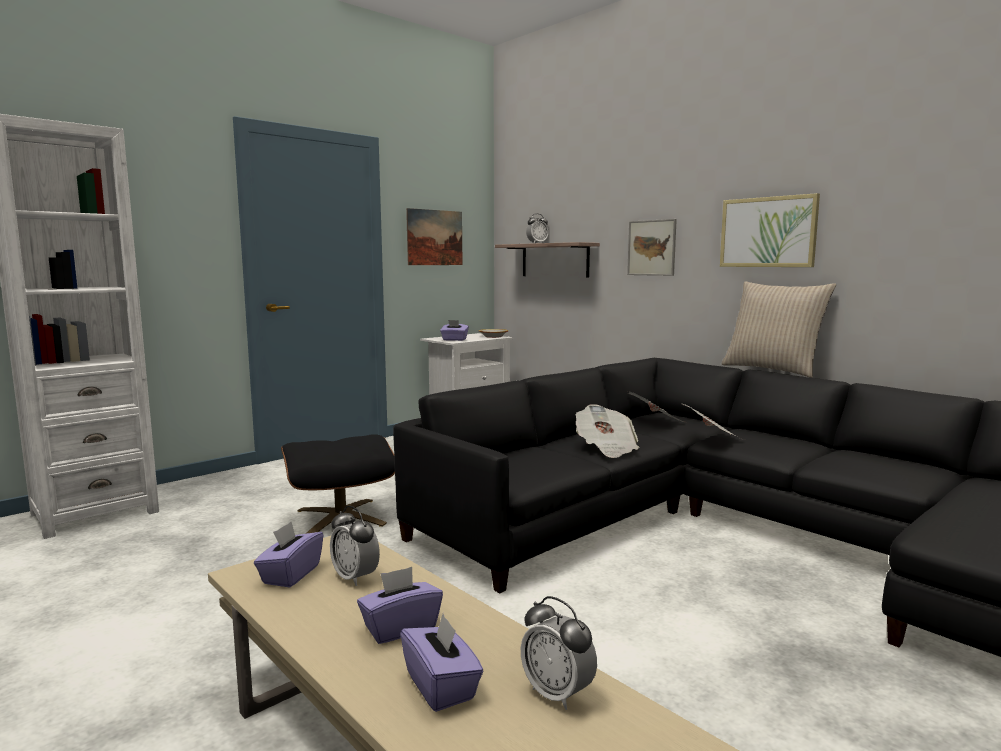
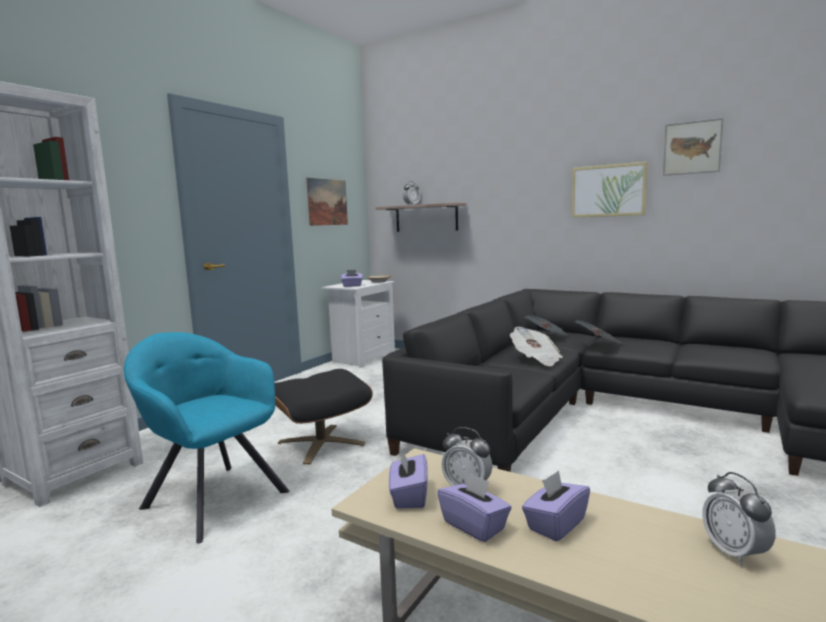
camera: 15 degrees left, 0 degrees up
(192, 555) = (212, 498): none -> turquoise armchair
(441, 686) = (647, 566): purple tissue box -> purple tissue box (474, 525)
(557, 694) = (734, 552): alarm clock -> alarm clock turned 45 degrees clockwise
(651, 248) = (512, 205): picture -> picture (692, 147)
(772, 369) = (620, 291): beige pillow -> none

